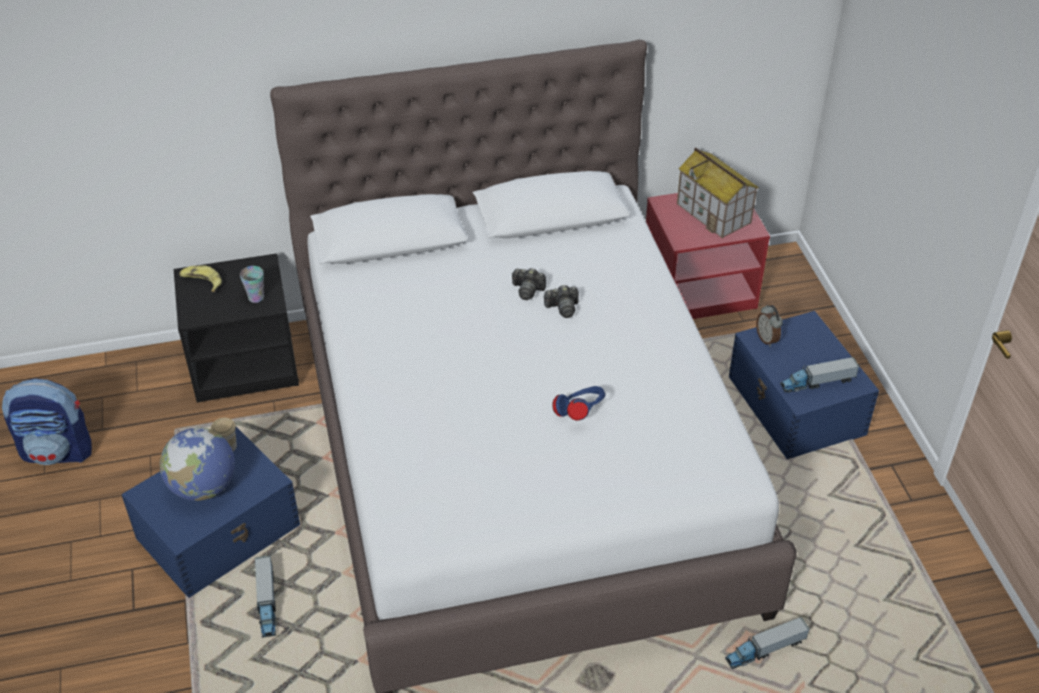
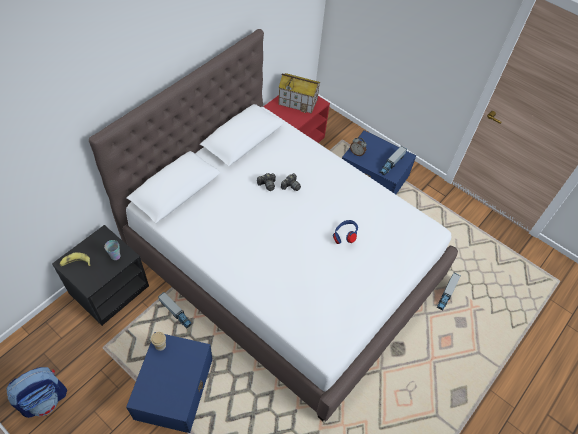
camera: 40 degrees left, 10 degrees up
(203, 487) = (167, 375): globe -> none
(267, 603) = (230, 409): toy truck -> toy truck (175, 312)

